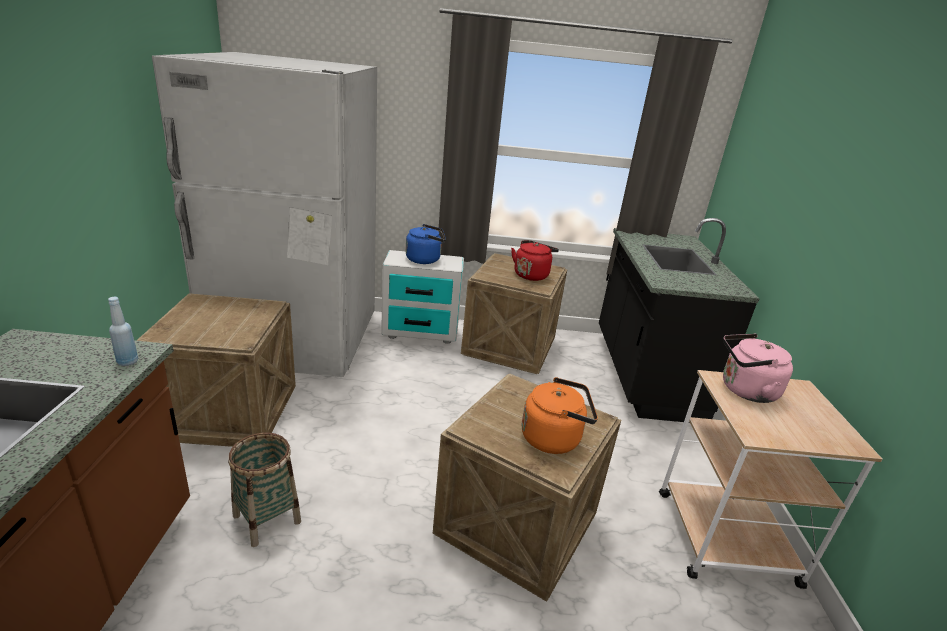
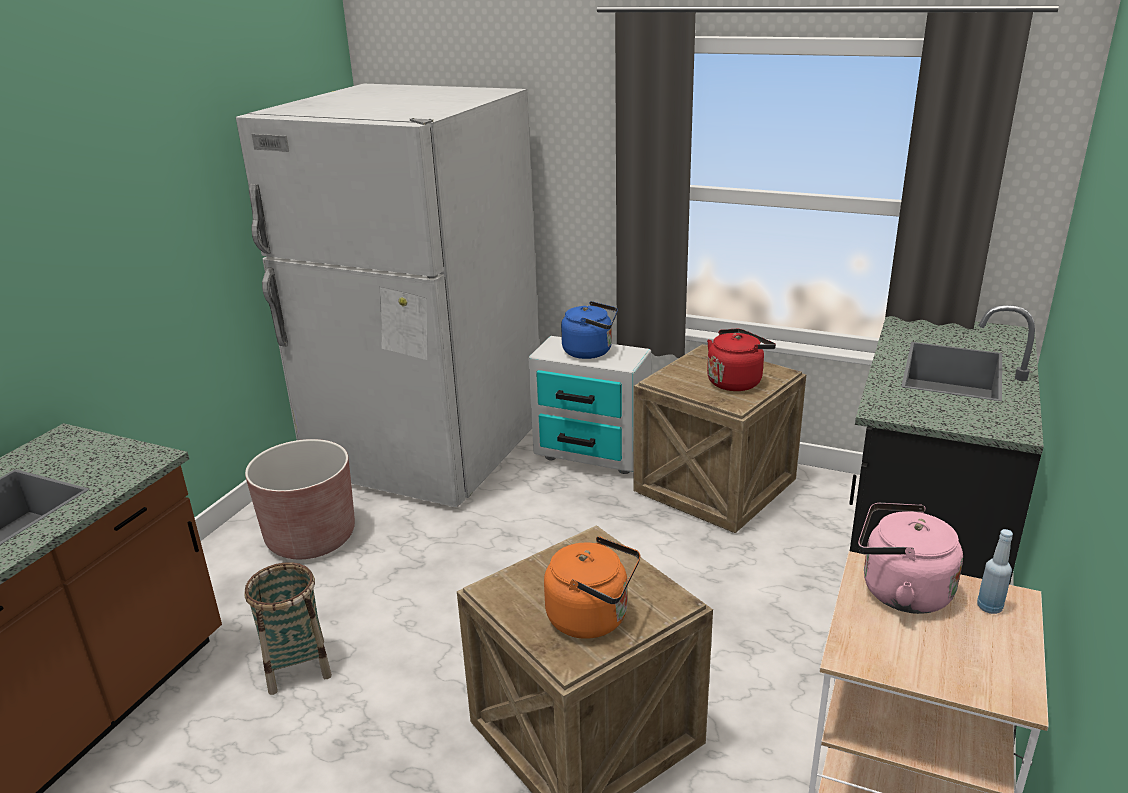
camera: 25 degrees right, 0 degrees up
(127, 362) = (137, 467): blue bottle -> blue bottle (989, 607)
(230, 413) = (311, 538): crate -> brown planter

